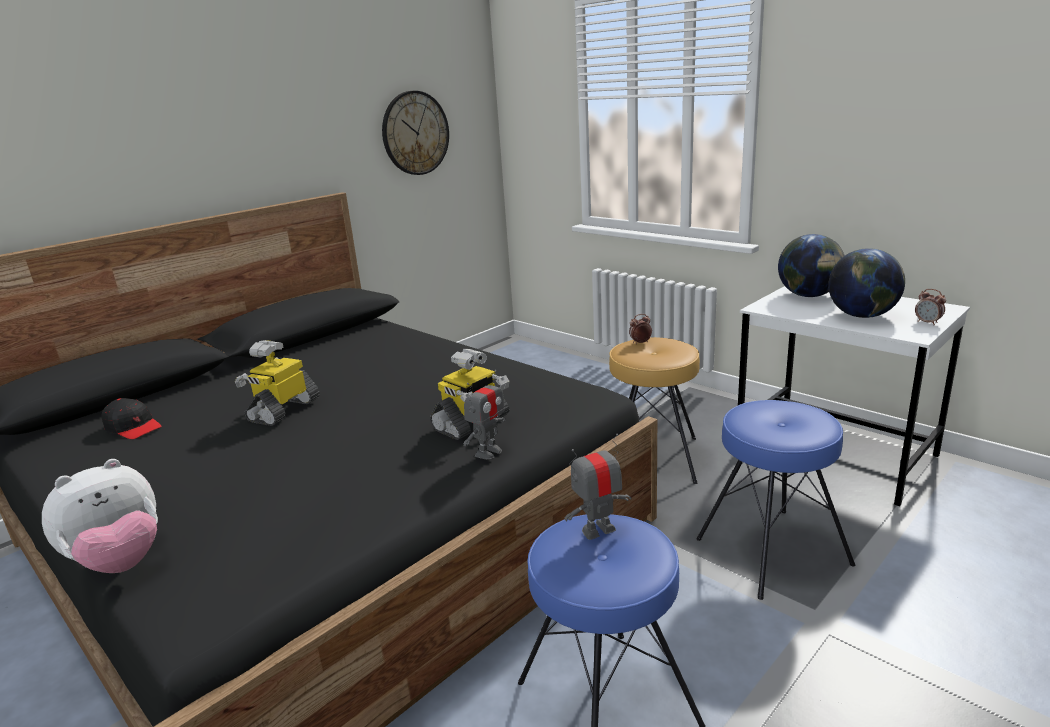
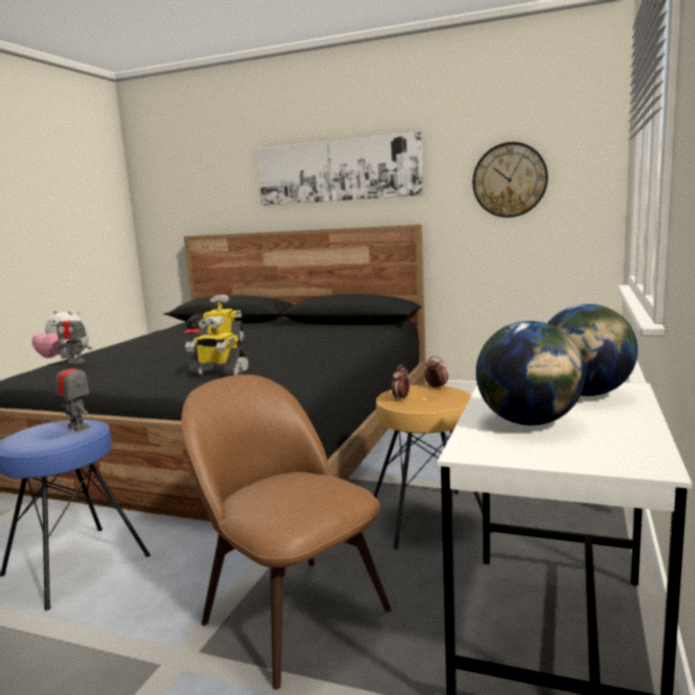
camera: 65 degrees right, 10 degrees down
(212, 126) = (337, 171): none -> picture
(488, 452) = (174, 383): toy robot -> toy robot (76, 362)
(771, 550) = (291, 612): blue stool -> brown chair
(927, 322) = (544, 456): alarm clock -> alarm clock (401, 398)

